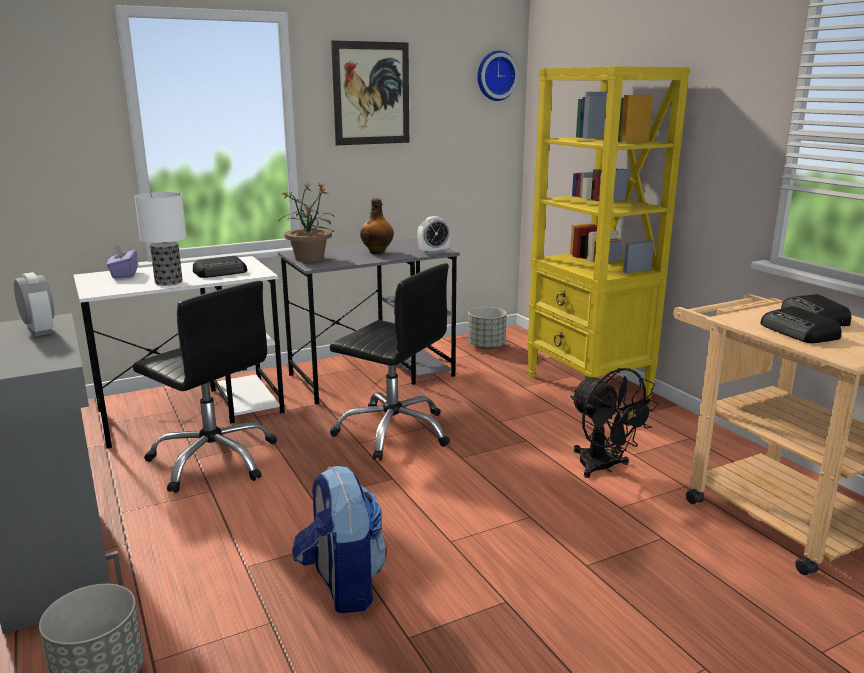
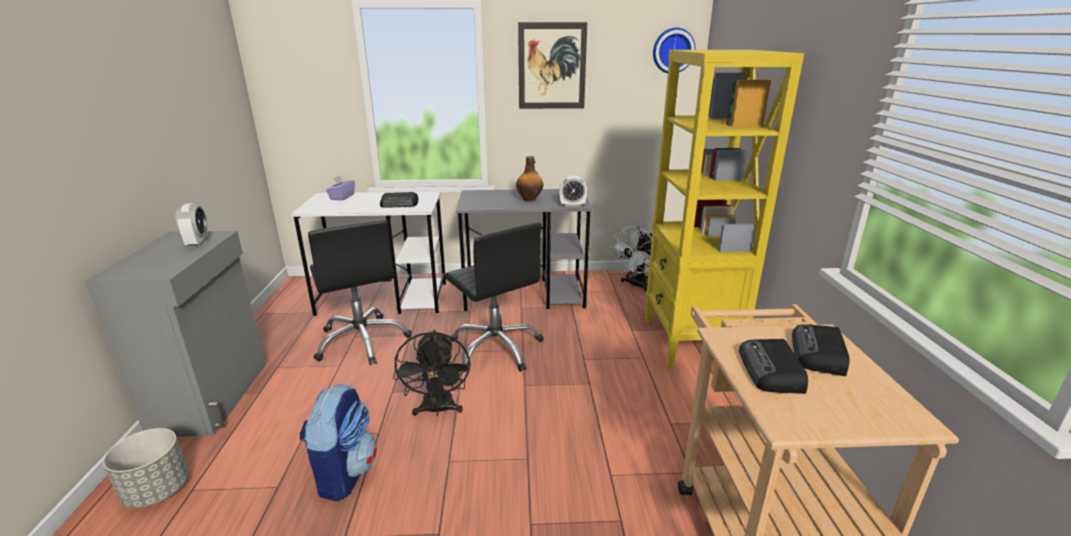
camera: 25 degrees right, 5 degrees up
(169, 282) = (357, 208): table lamp -> none
(309, 258) = (473, 199): potted plant -> none
(486, 346) = (635, 285): grey planter -> white fan
(603, 468) = (631, 429): black fan -> black fan (438, 410)

